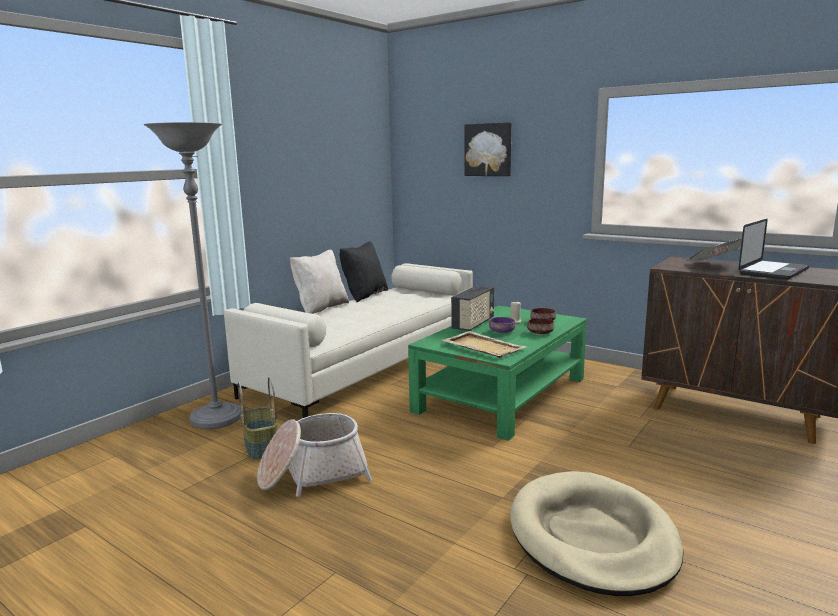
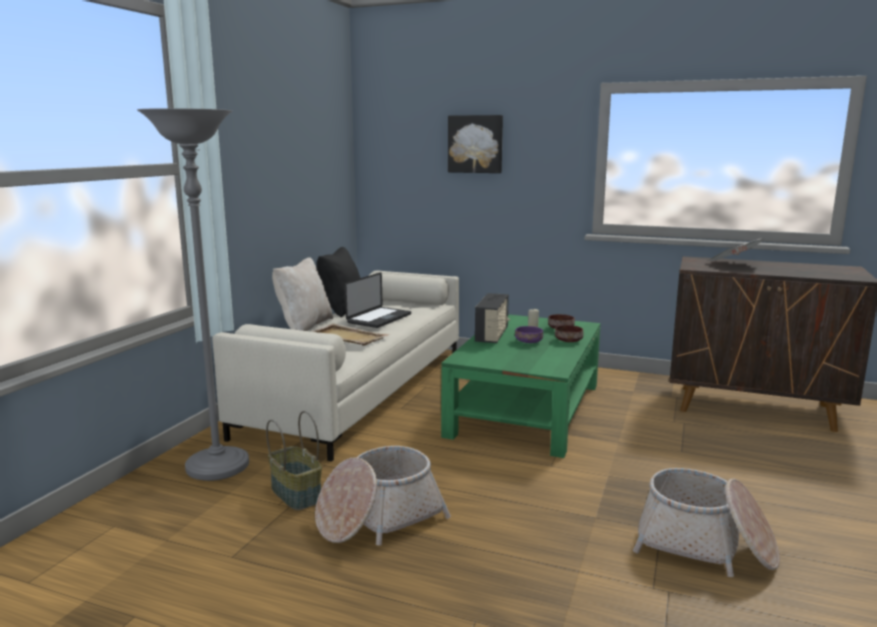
camera: 15 degrees left, 0 degrees up
(482, 346) = (523, 359): beige tray -> beige tray (347, 337)
(592, 537) = (704, 545): beige dog bed -> basket
(773, 271) = (792, 269): laptop -> laptop (379, 318)

